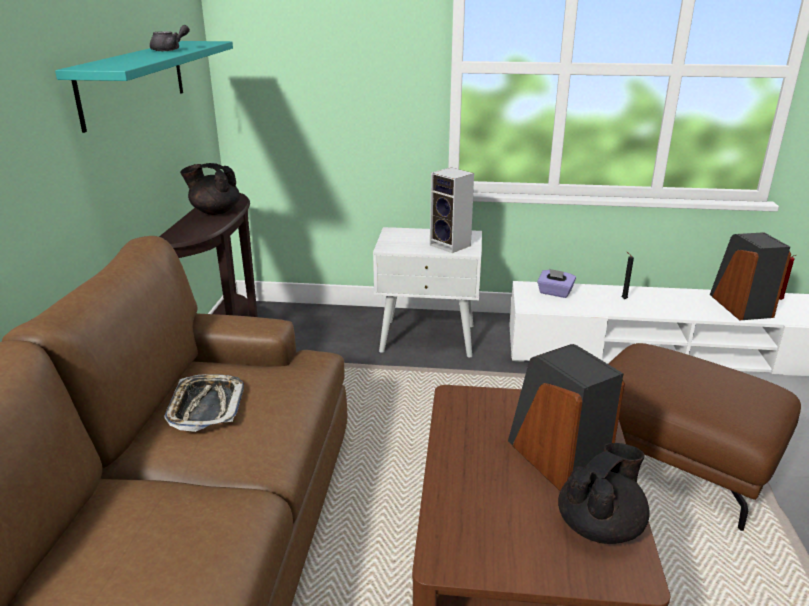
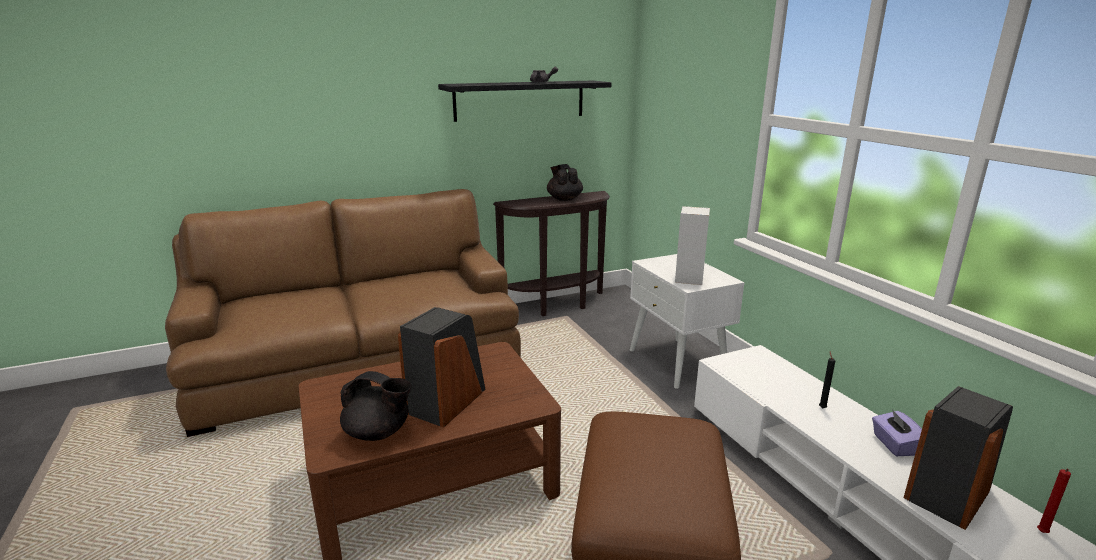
camera: 60 degrees right, 5 degrees down
(134, 81) = (520, 100): turquoise shelf -> black shelf
(206, 407) = (404, 284): tray -> none
(555, 293) = (770, 369): purple tissue box -> purple tissue box (894, 445)

